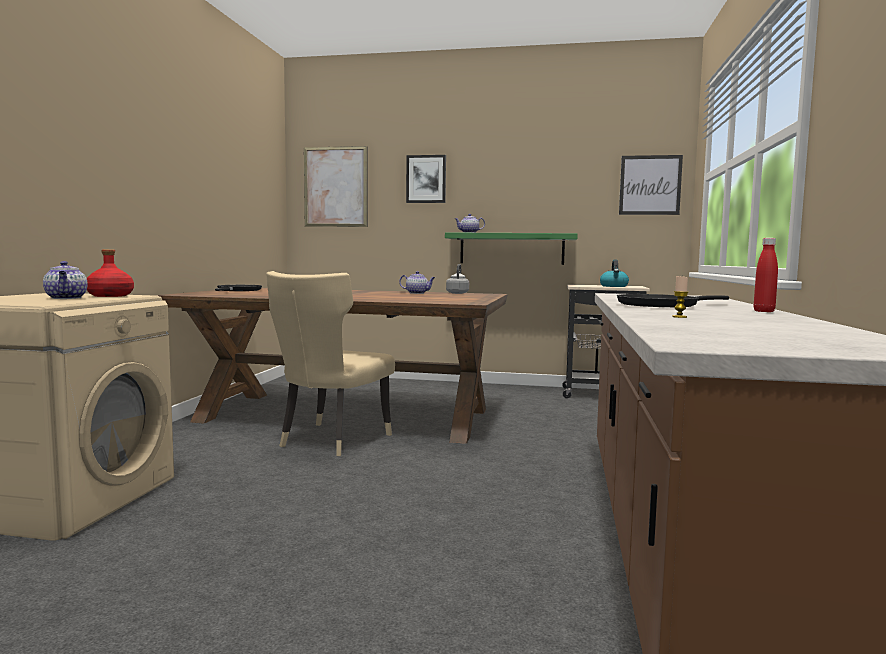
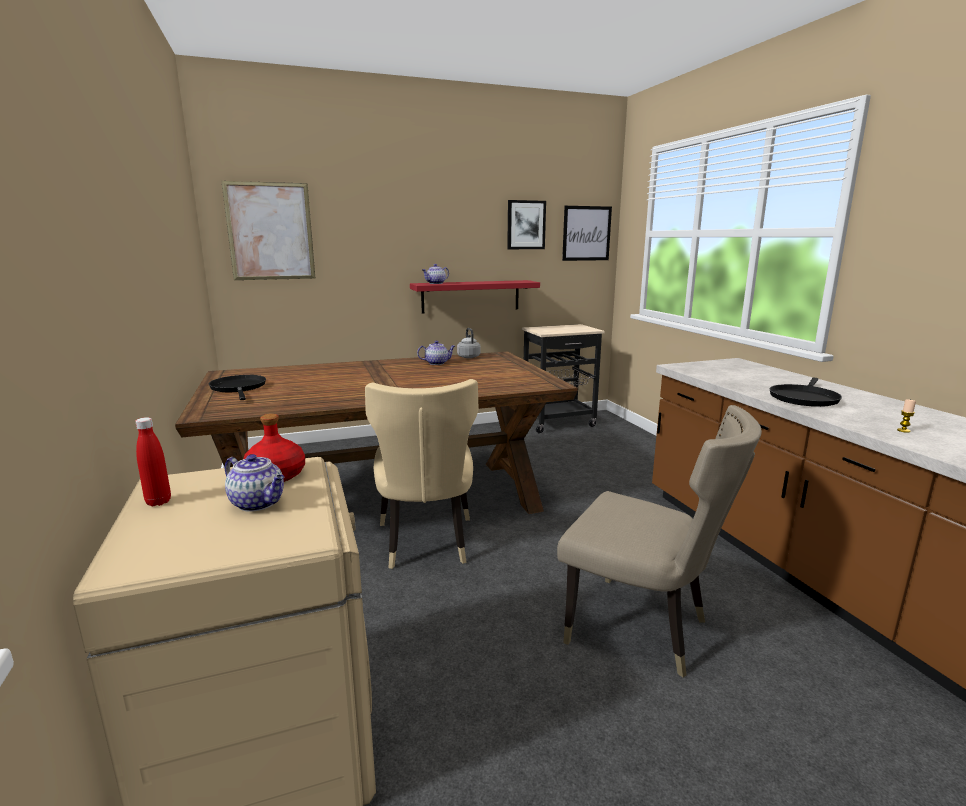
camera: 30 degrees left, 10 degrees up
(409, 525) = (643, 629): none -> beige chair
(426, 179) = (380, 224): picture -> picture (526, 225)
(511, 249) = (471, 296): green shelf -> red shelf
(614, 286) = (571, 329): kettle -> none
(764, 311) = (884, 400): red bottle -> red bottle (158, 502)

